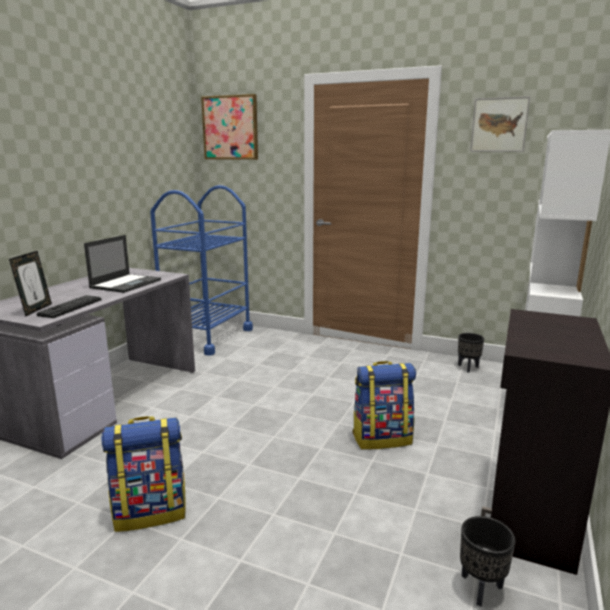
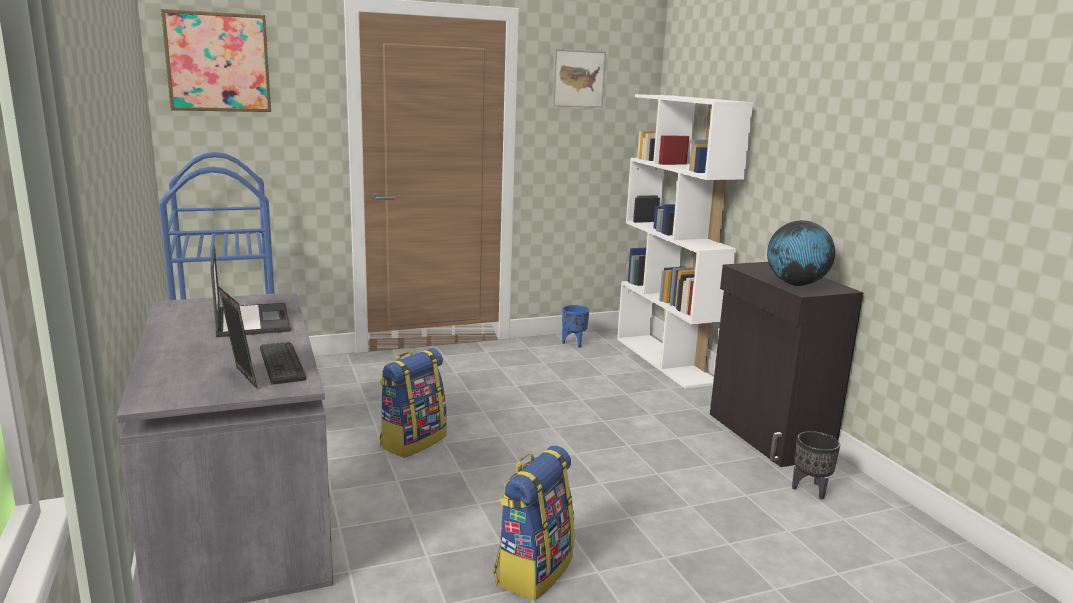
camera: 45 degrees left, 0 degrees up
(382, 438) = (607, 426): backpack -> backpack (413, 441)
(468, 368) = (574, 343): black planter -> blue planter
(540, 342) = (795, 284): none -> globe

